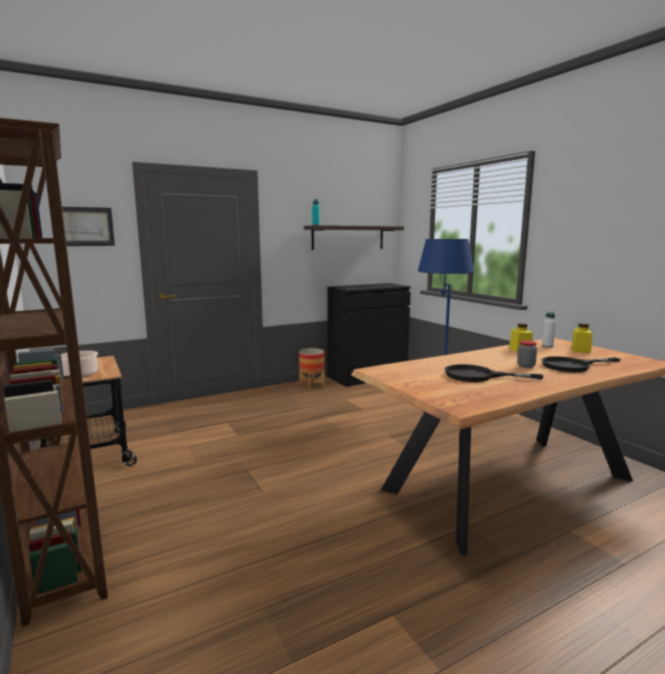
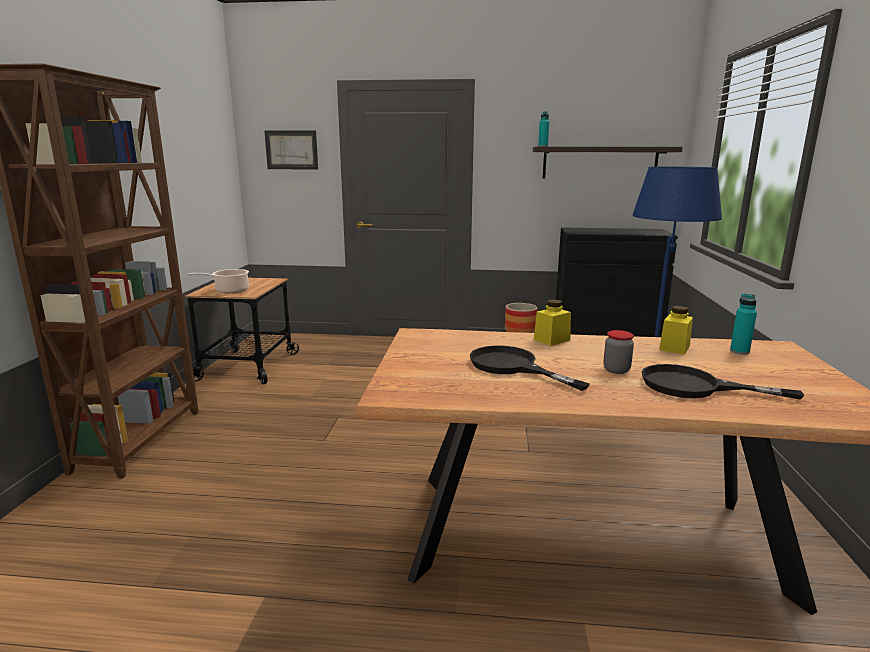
camera: 35 degrees right, 5 degrees up
(547, 346) = (739, 351): white bottle -> turquoise bottle
(580, 350) = (786, 368): yellow jar -> yellow jar (551, 340)

